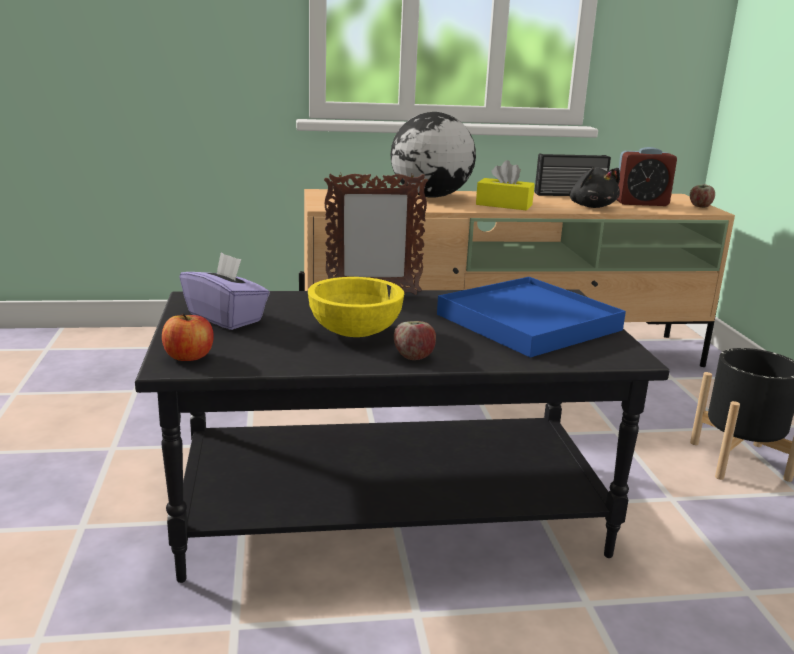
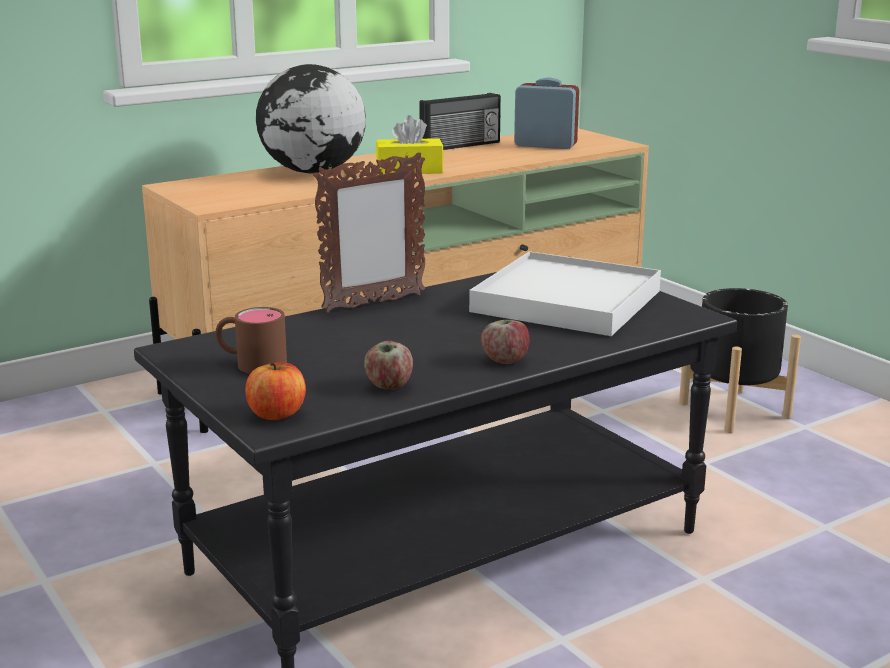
camera: 25 degrees left, 0 degrees up
(226, 318) = (251, 363): purple tissue box -> brown mug
(355, 332) = (413, 348): yellow bowl -> none
(527, 322) = (566, 301): blue tray -> white tray
(591, 206) = (502, 157): black plush toy -> none
(641, 203) = (545, 145): alarm clock -> alarm clock turned 135 degrees counterclockwise
(700, 206) = (606, 140): apple -> apple (388, 386)

